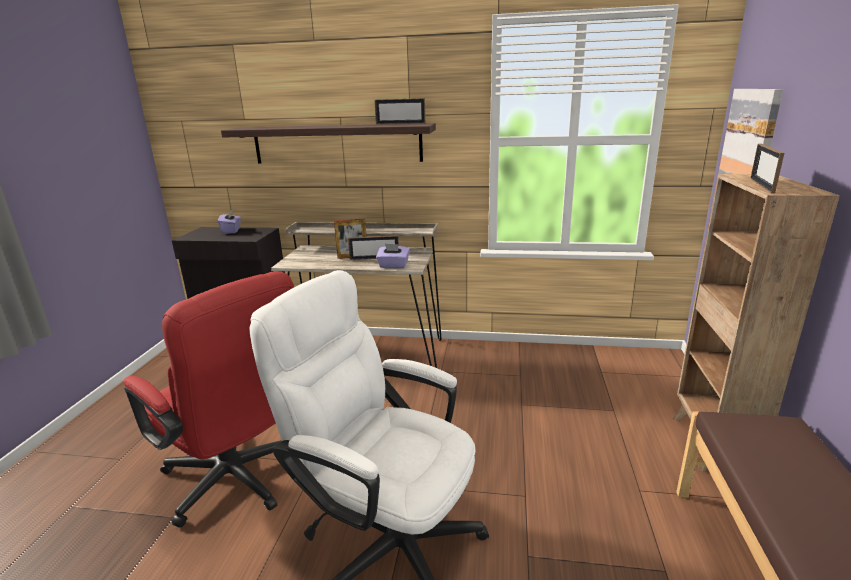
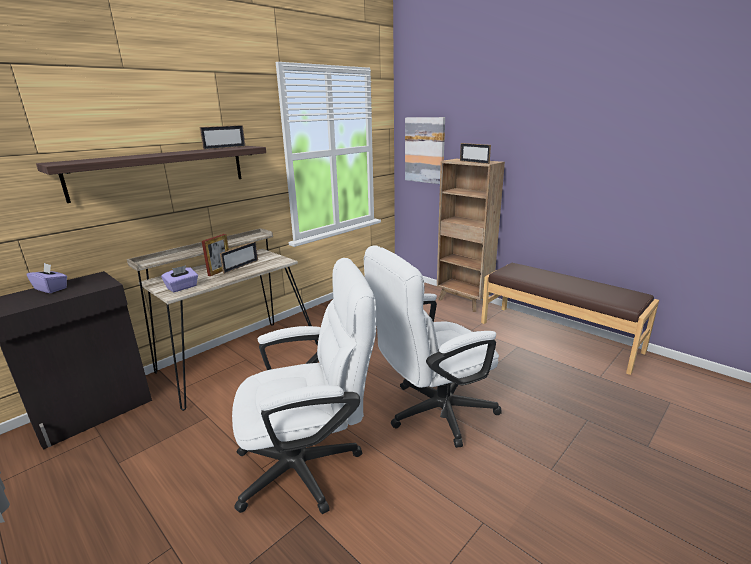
camera: 55 degrees left, 0 degrees up
(239, 482) = (310, 465): red office chair -> white office chair
(393, 266) = (269, 265): purple tissue box -> purple tissue box (182, 287)

